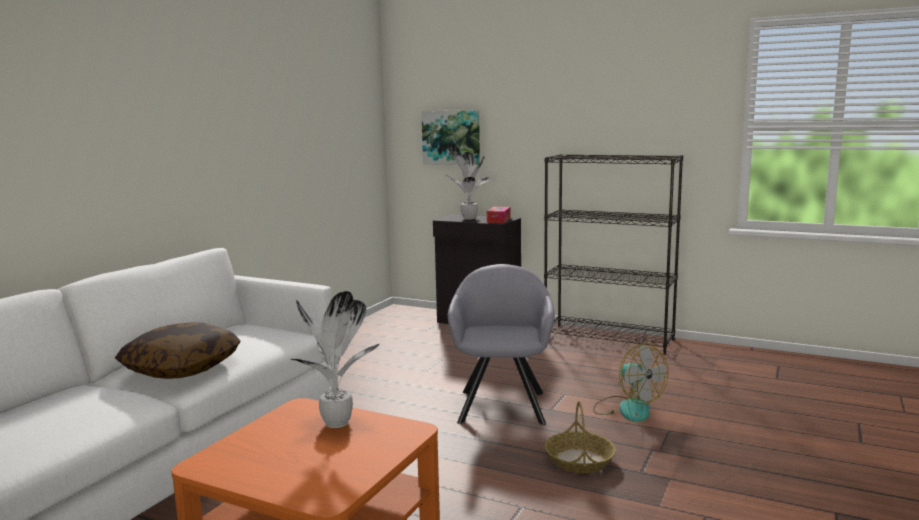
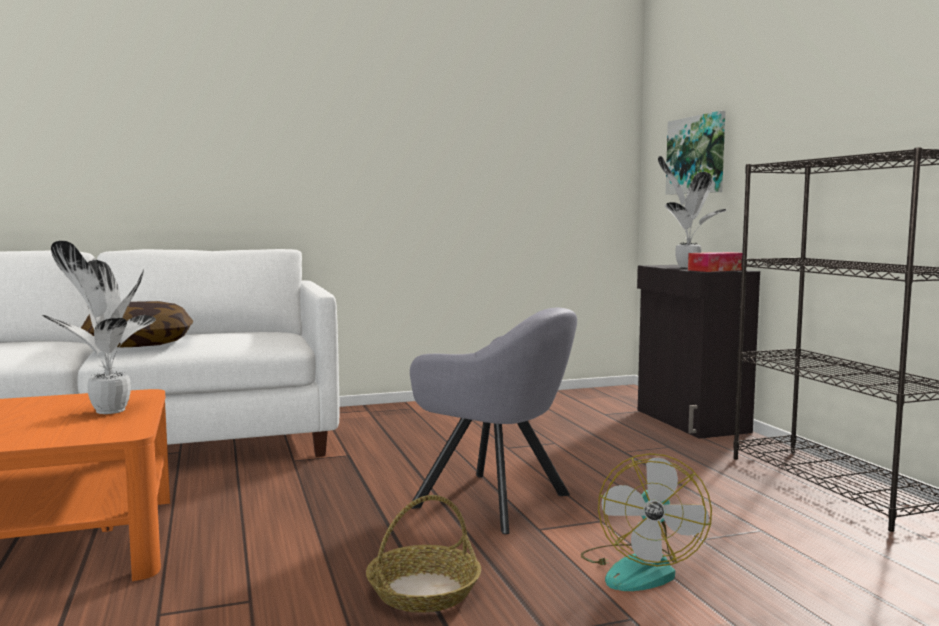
camera: 45 degrees right, 5 degrees down
(502, 404) = (499, 503): grey armchair -> grey armchair turned 75 degrees clockwise

